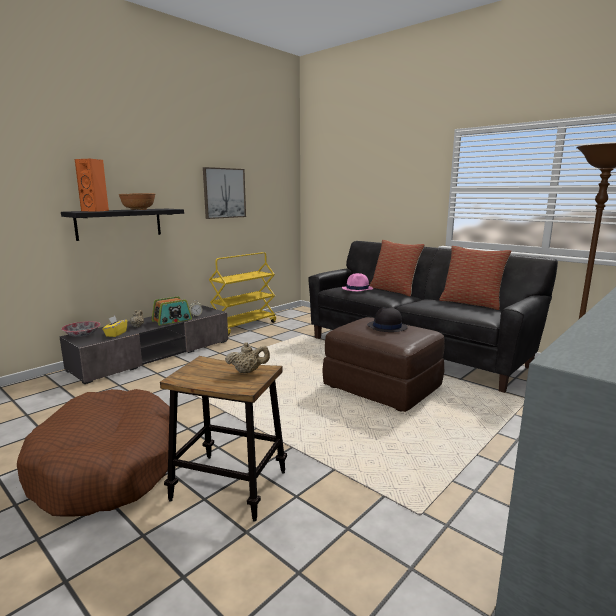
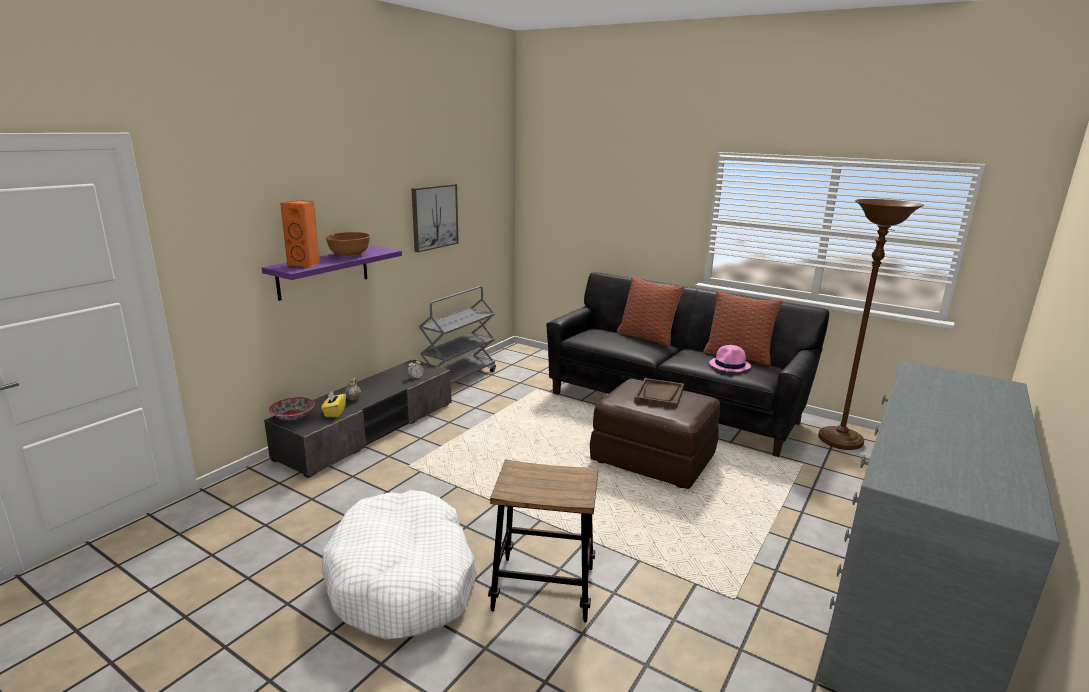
camera: 10 degrees left, 5 degrees up
(107, 466) = (403, 580): brown dog bed -> white dog bed
(119, 223) = (323, 272): black shelf -> purple shelf
(172, 320) = (390, 387): radio -> none
(244, 326) = (459, 379): yellow cart -> grey cart
(248, 371) = (569, 478): beige teapot -> none
(357, 289) = (607, 337): pink hat -> pink hat (730, 365)
(386, 327) = (659, 395): black hat -> brown tray

